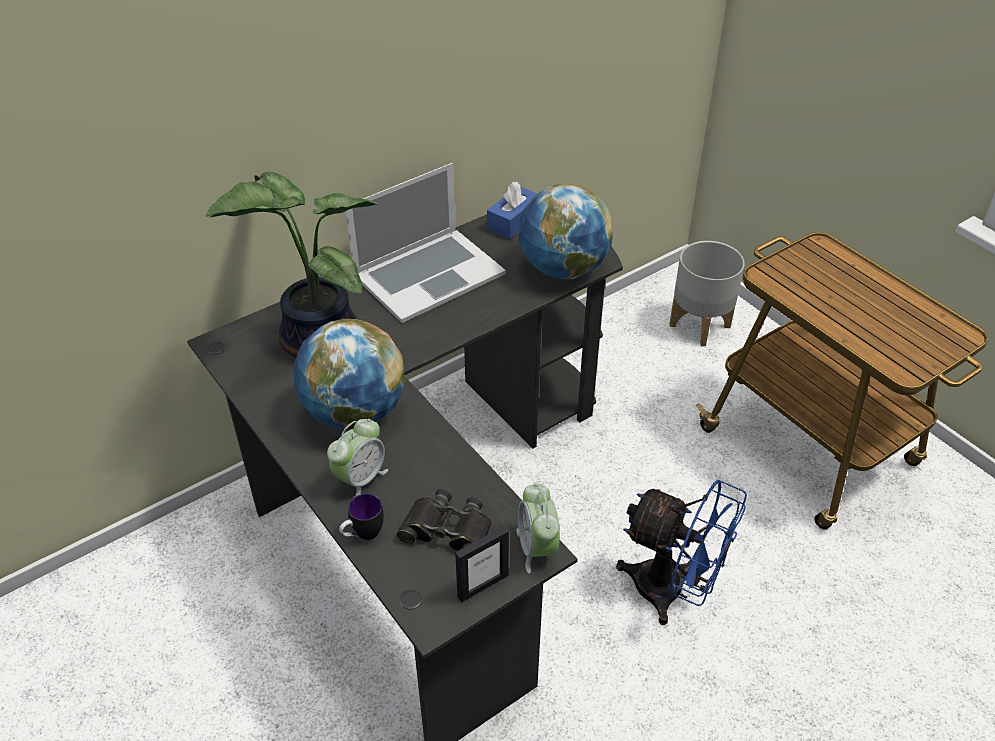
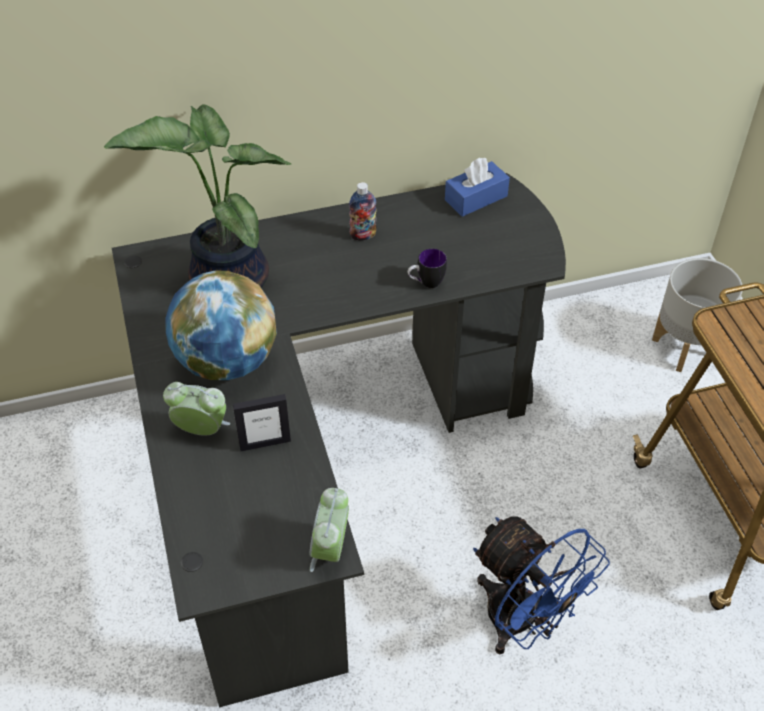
camera: 20 degrees right, 5 degrees up
(360, 479) = (201, 430): alarm clock -> alarm clock turned 135 degrees counterclockwise
(363, 535) = (178, 486): mug -> mug (426, 283)
(428, 274) = (363, 235): laptop -> bottle
(447, 530) = (256, 505): black binoculars -> none
(482, 585) = (262, 570): picture frame -> picture frame (265, 443)
(563, 269) = (500, 263): globe -> none

